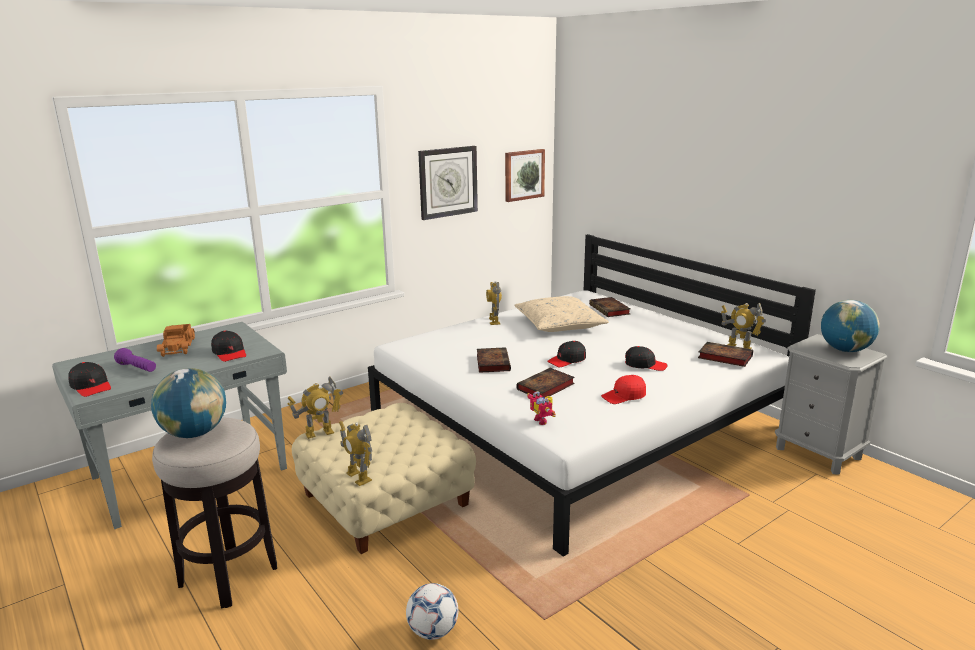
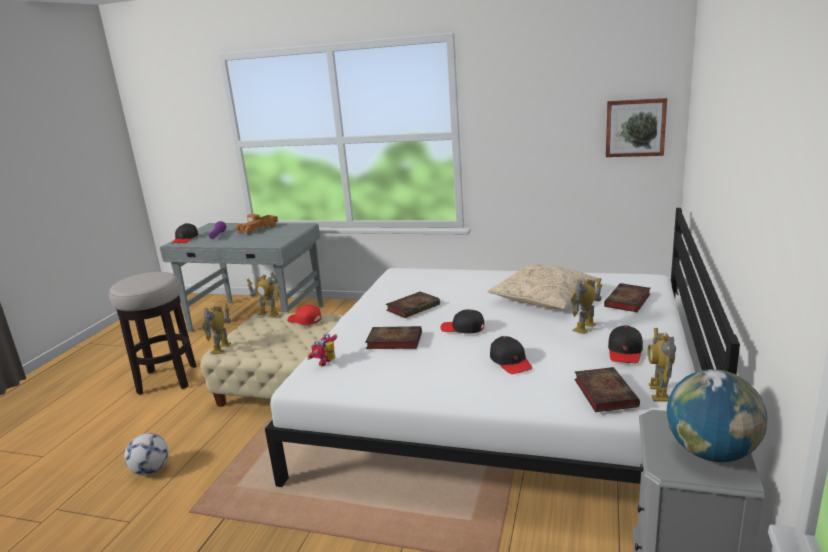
camera: 55 degrees right, 0 degrees up
(195, 433) = (142, 277): globe -> none
(230, 353) = (262, 240): black cap -> black cap (625, 352)
(448, 182) = (527, 129): wall clock -> none
(494, 321) = (501, 276): toy robot -> toy robot (585, 328)
(624, 396) = (420, 377): red cap -> red cap (305, 320)

